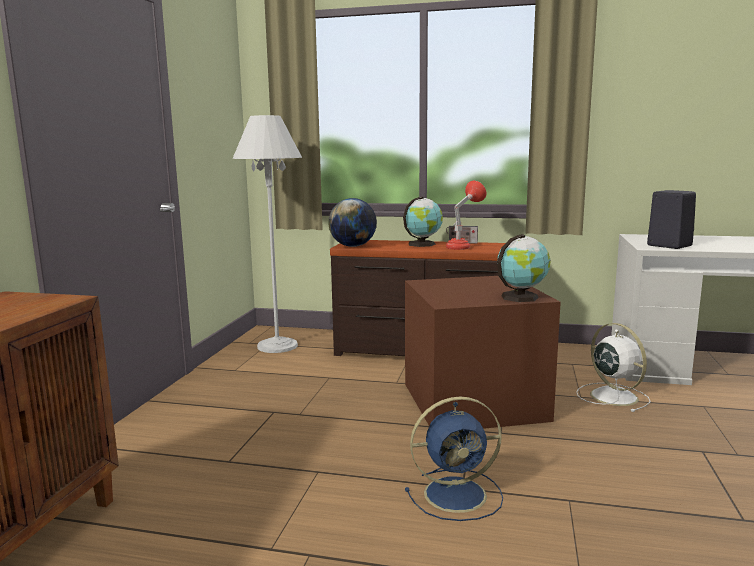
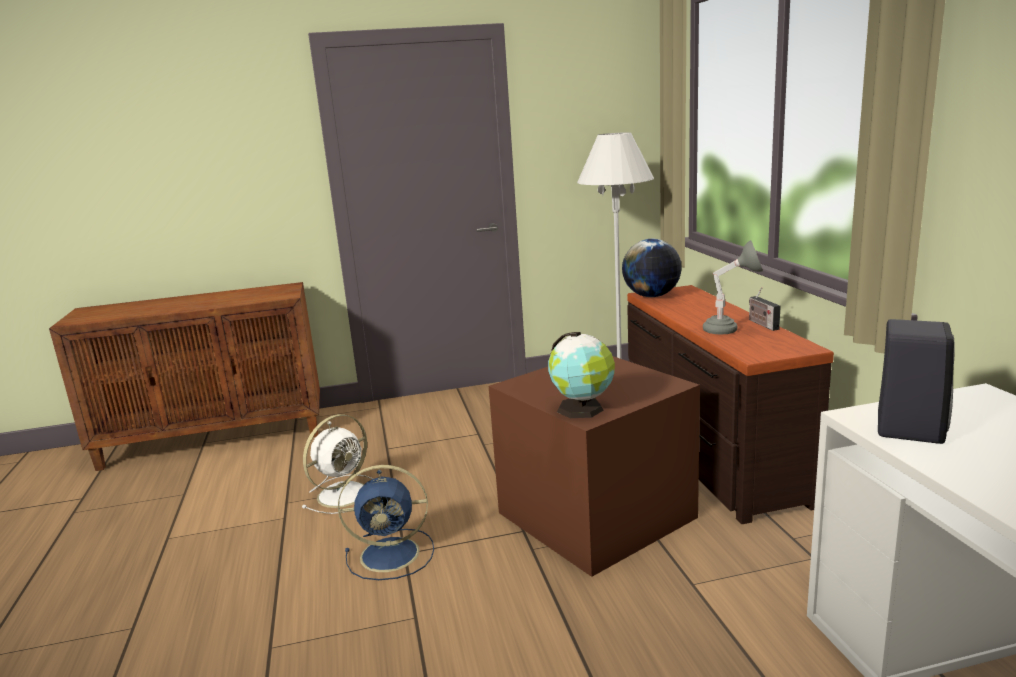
camera: 65 degrees right, 5 degrees up
(422, 244) = (716, 313): globe -> none
(458, 494) = (392, 554): blue fan -> blue fan turned 60 degrees counterclockwise
(463, 247) = (730, 330): red table lamp -> grey table lamp
(612, 396) = (726, 610): white fan -> white fan (344, 493)

